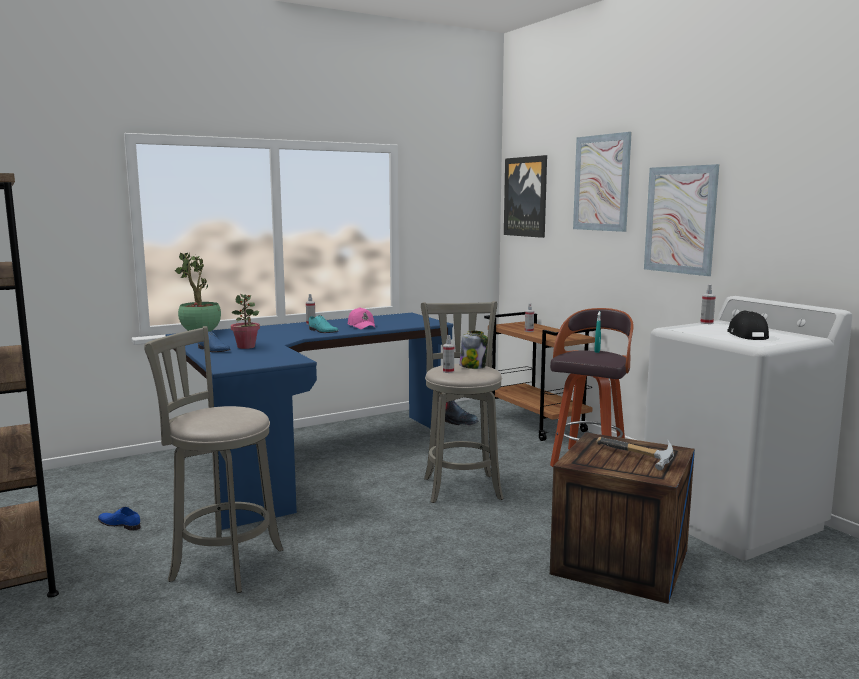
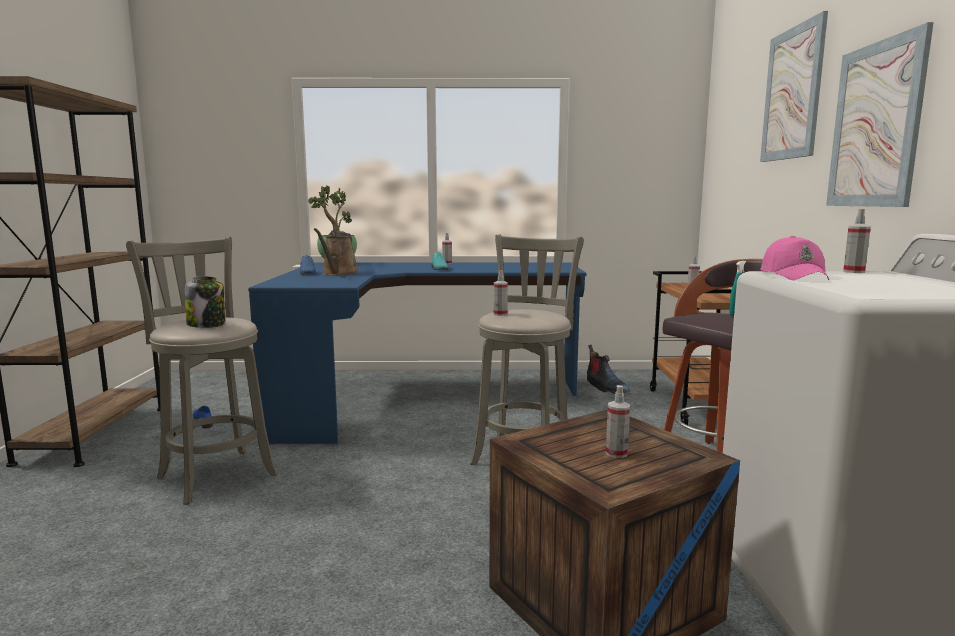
camera: 30 degrees right, 0 degrees up
(246, 347) = (338, 273): potted plant -> brown watering can
(362, 326) = (487, 268): pink cap -> pink cap (794, 275)
(473, 366) = (539, 313): jar -> jar (207, 325)
(526, 197) = (724, 130): picture -> none
(634, 458) = (616, 453): hammer -> spray bottle
(746, 335) = (879, 286): black cap -> none

